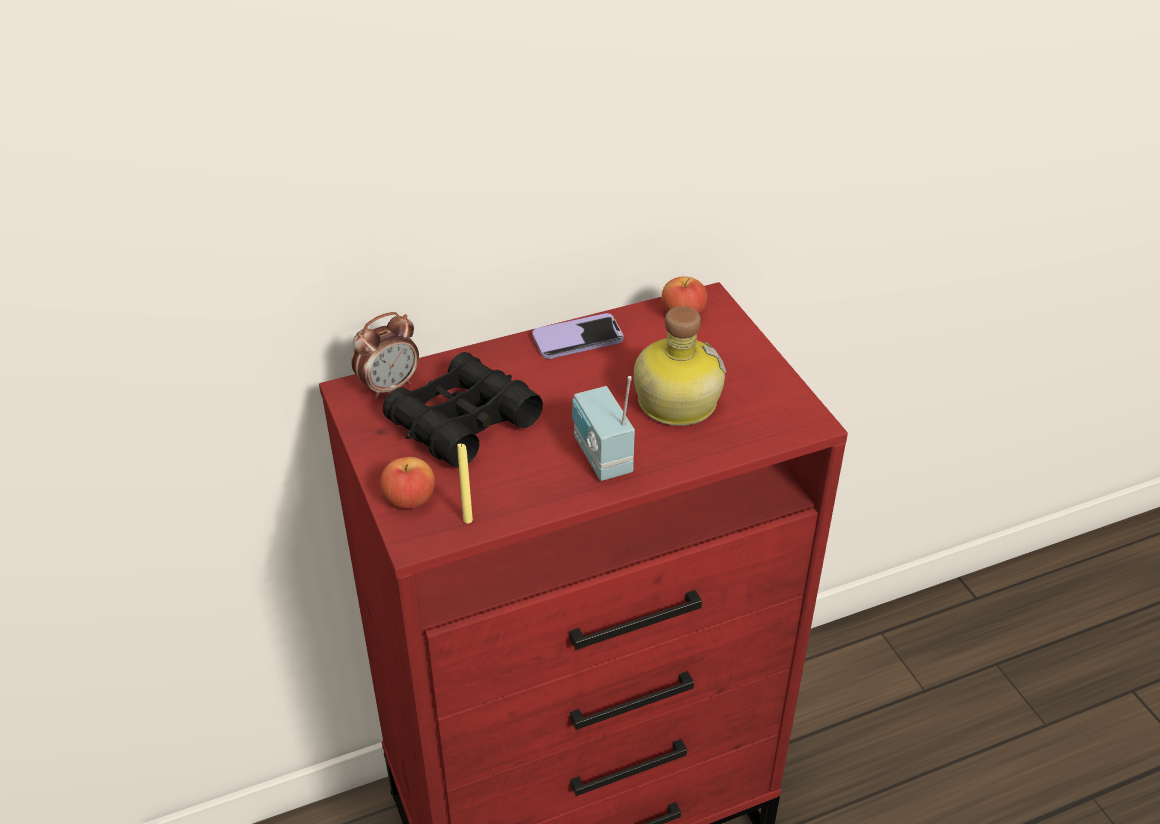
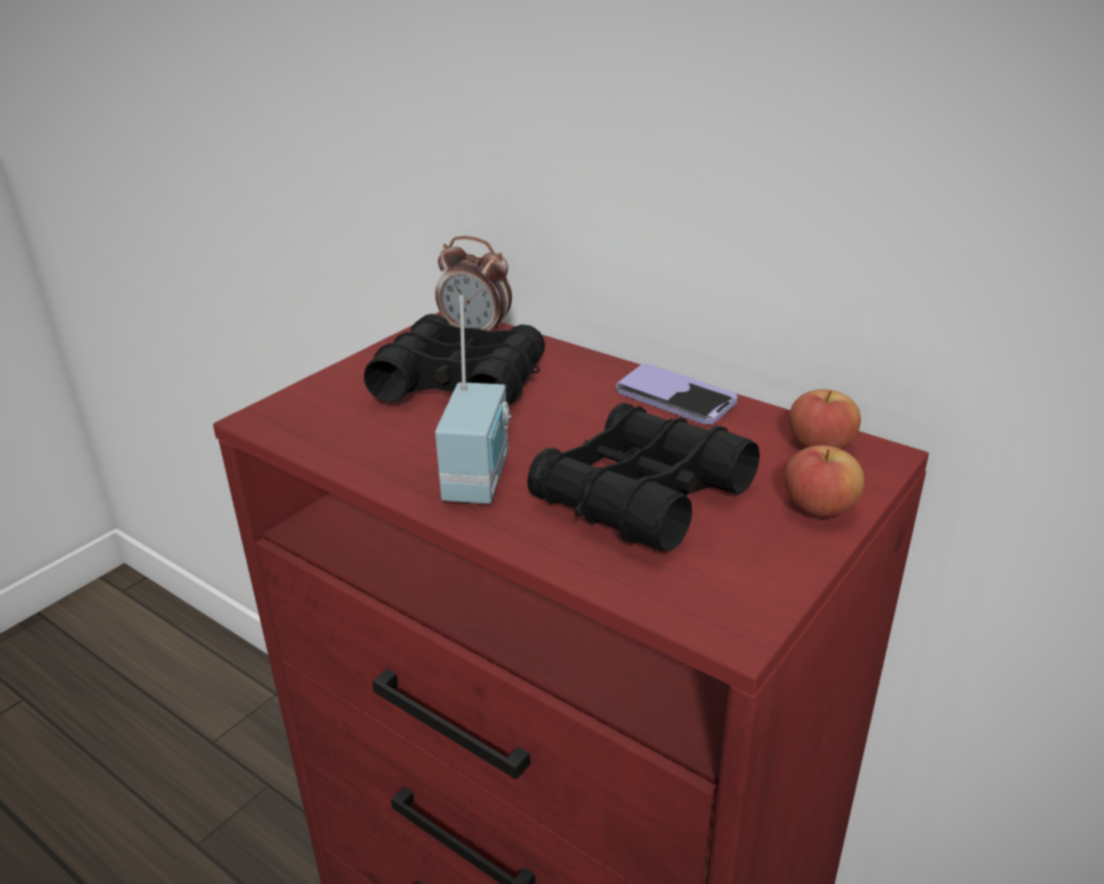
camera: 60 degrees right, 10 degrees down
(409, 499) = (318, 396): apple -> apple (819, 508)
(468, 520) = (309, 435): yellow candle -> none
(600, 457) = (480, 479): radio -> radio turned 150 degrees clockwise
(674, 401) = (641, 495): bottle -> black binoculars

